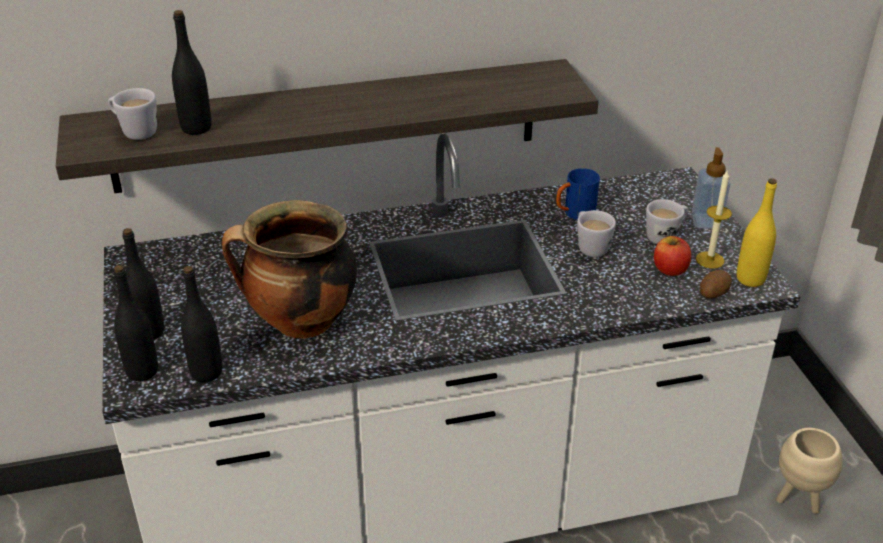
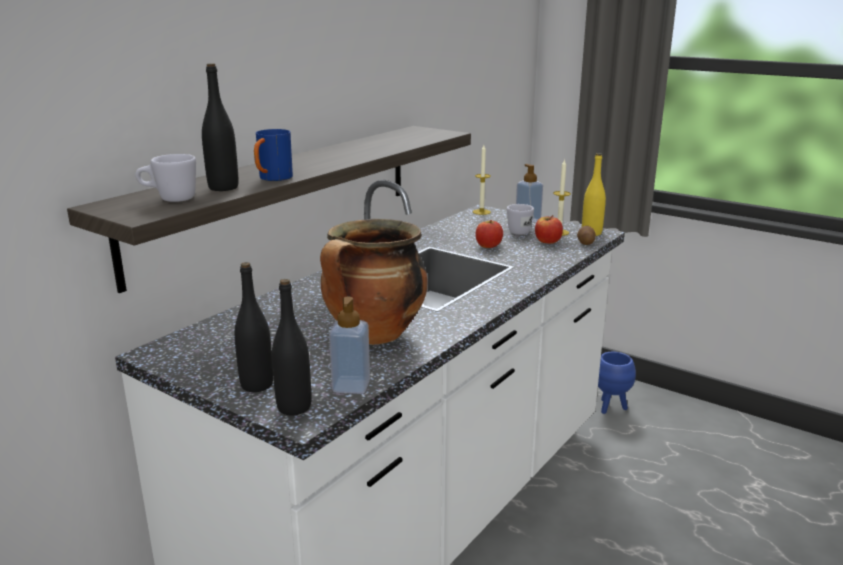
camera: 40 degrees left, 15 degrees down
(206, 372) = (351, 386): black bottle -> soap dispenser
(574, 214) = (453, 236): blue mug -> blue mug (272, 179)
(590, 246) = (488, 245): white mug -> apple
(672, 183) = (481, 212): none -> candle
(799, 499) = (610, 407): beige planter -> blue planter

